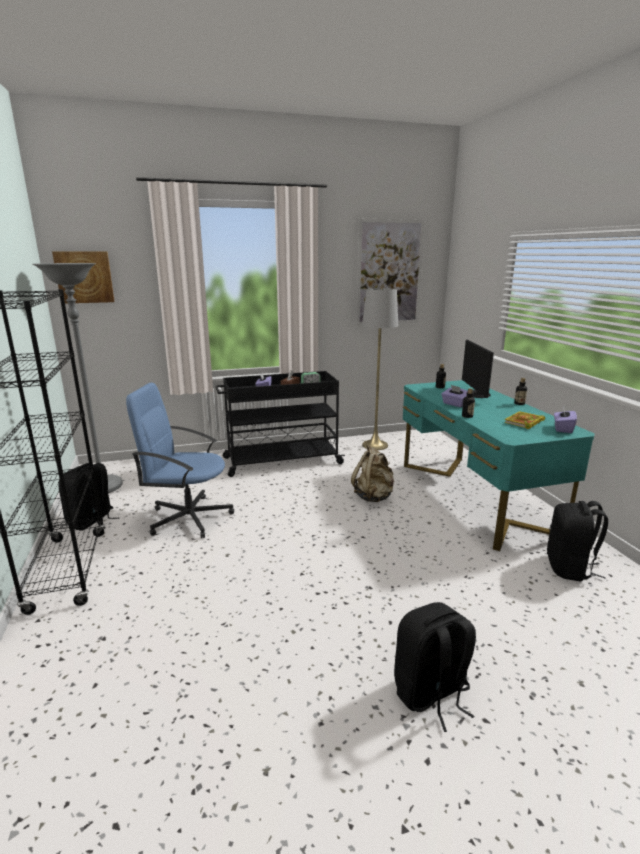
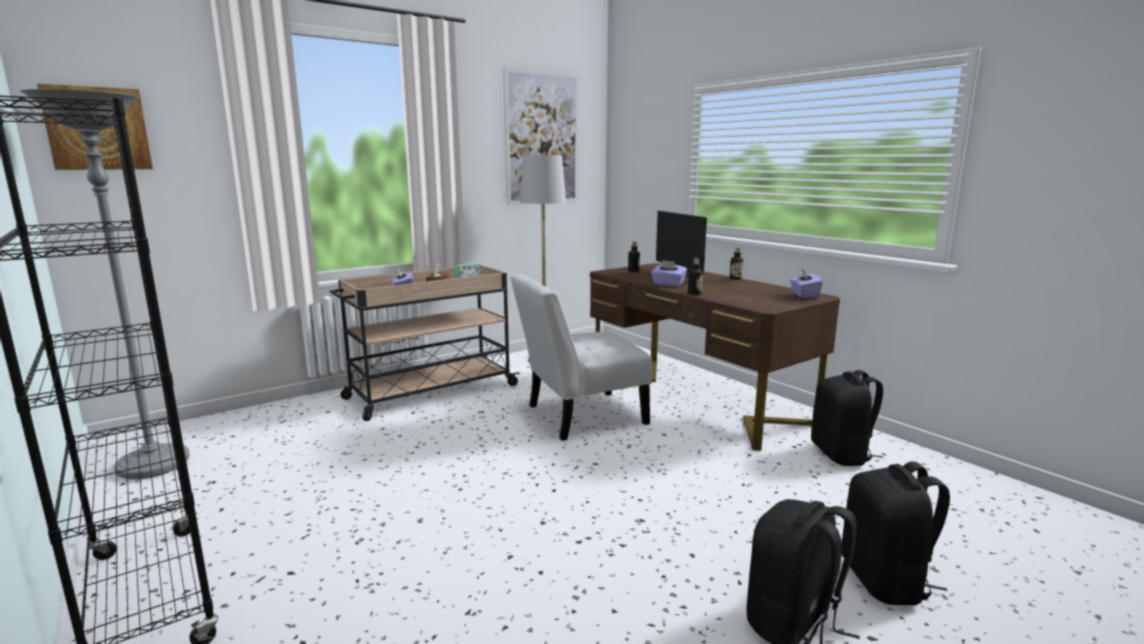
camera: 20 degrees left, 5 degrees down
(92, 521) = (158, 516): black backpack -> black backpack (885, 581)
(188, 517) = (330, 482): blue office chair -> none
(281, 461) = (430, 392): black cart -> beige cart
(374, 497) = (579, 416): beige backpack -> white chair
(474, 496) = (695, 399): turquoise desk -> brown desk
(524, 422) = (760, 293): book -> none

